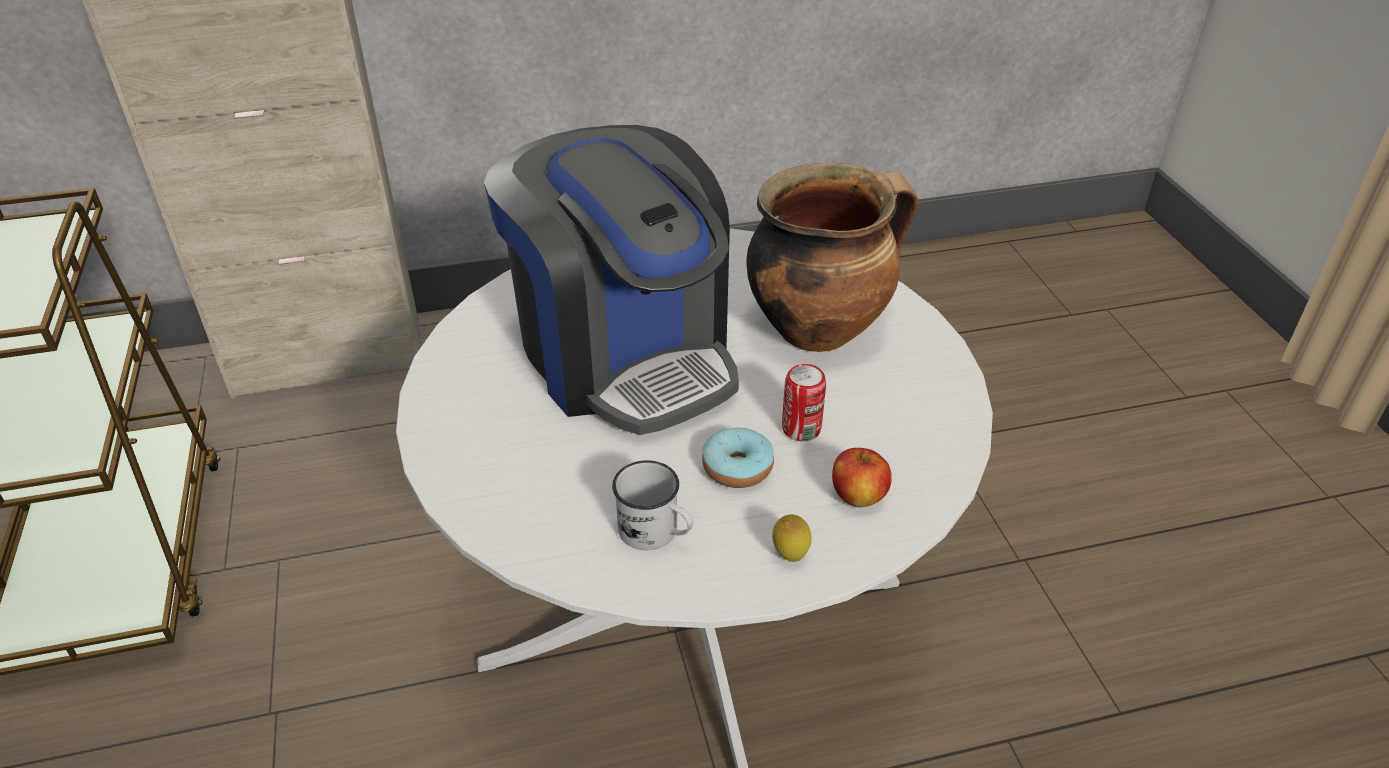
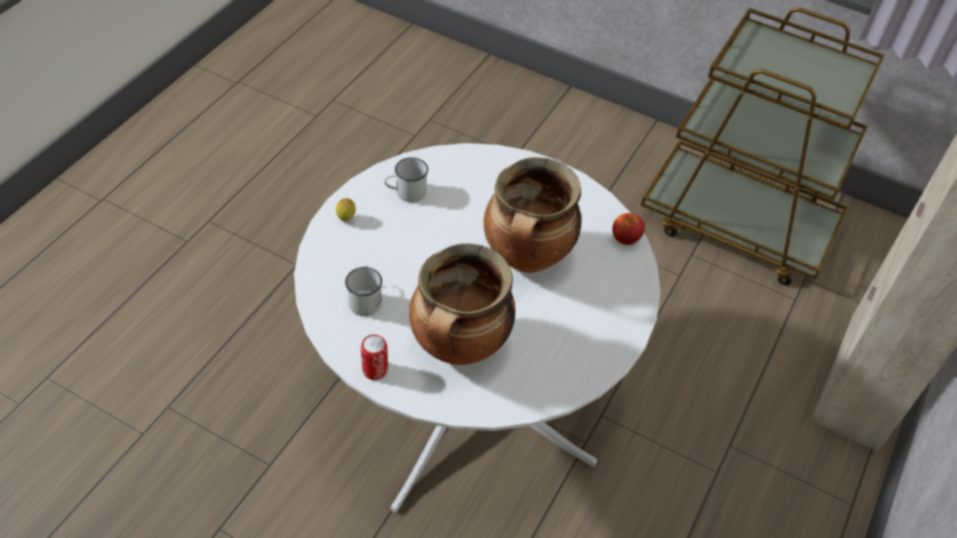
camera: 130 degrees right, 10 degrees up
(624, 355) = (528, 258): coffee machine -> cooking pot
(737, 468) = (408, 240): donut -> none
(801, 429) = (402, 278): can -> can (375, 370)
(858, 497) = (344, 262): apple -> apple (625, 239)
(876, 437) = (365, 298): none -> white mug

